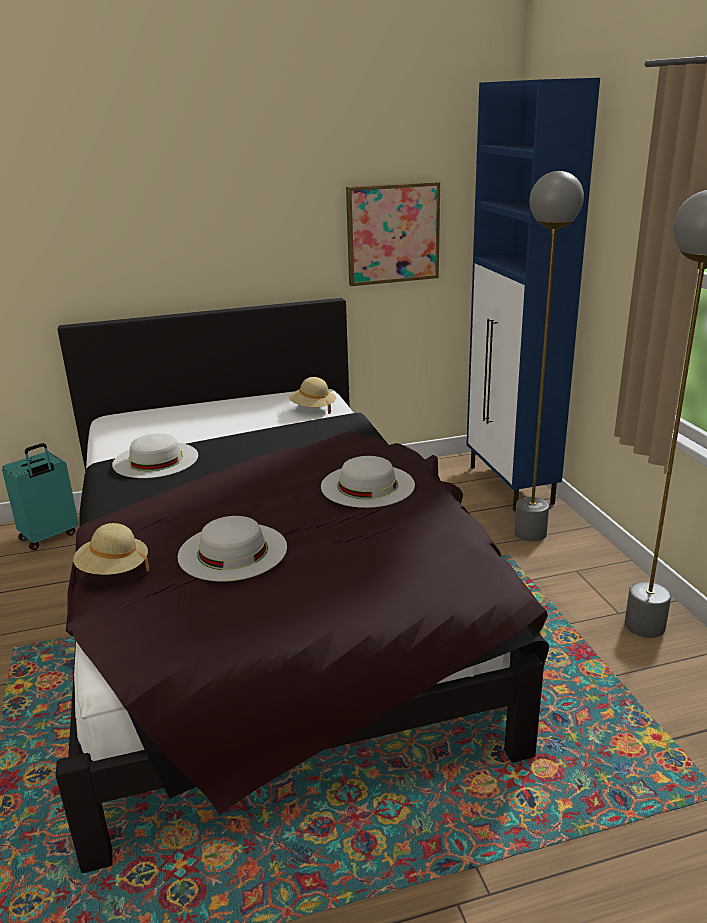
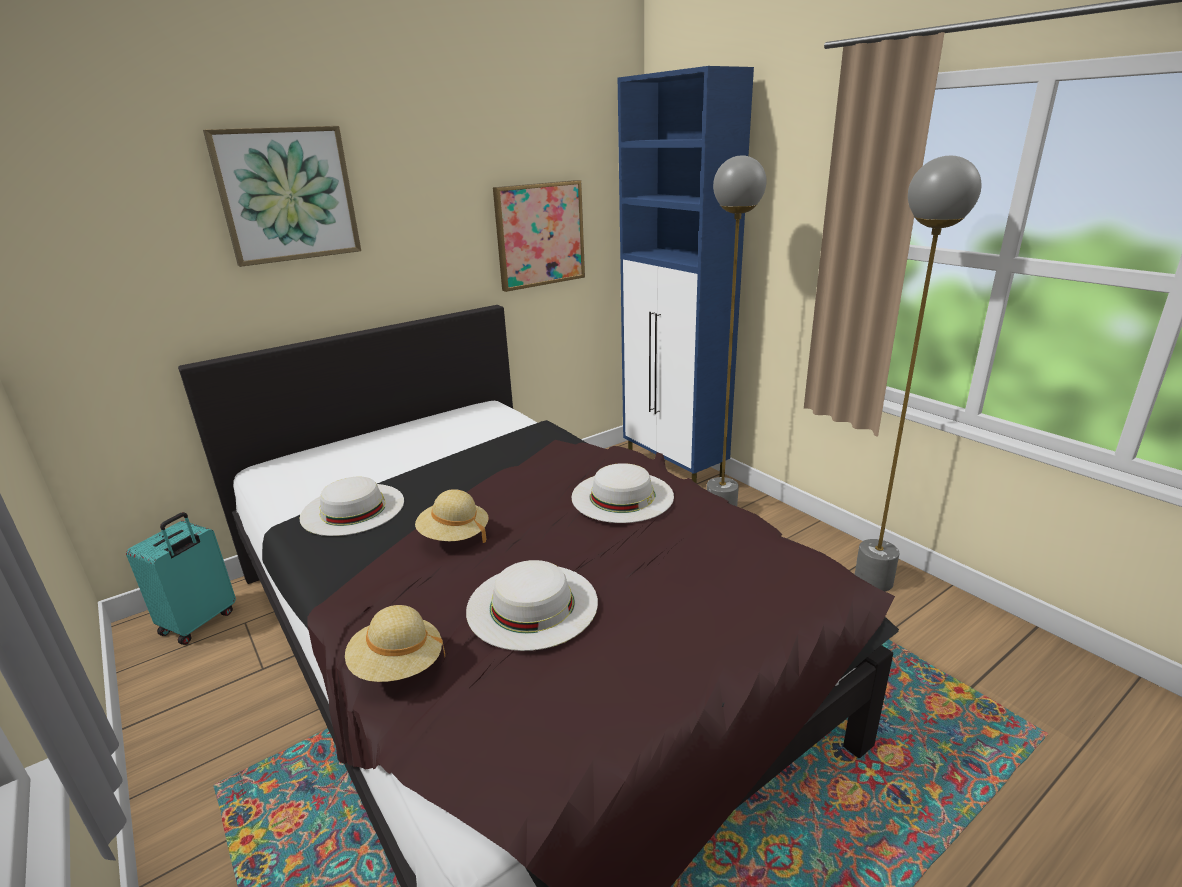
camera: 20 degrees left, 0 degrees up
(156, 190) = (287, 195): none -> picture
(313, 408) = (495, 423): beige hat -> beige hat (454, 536)

